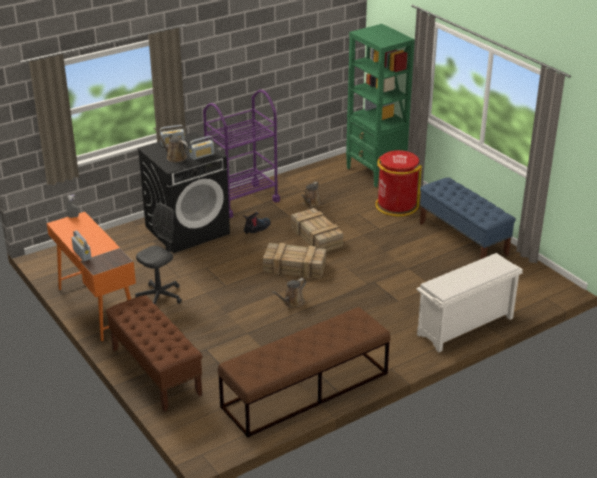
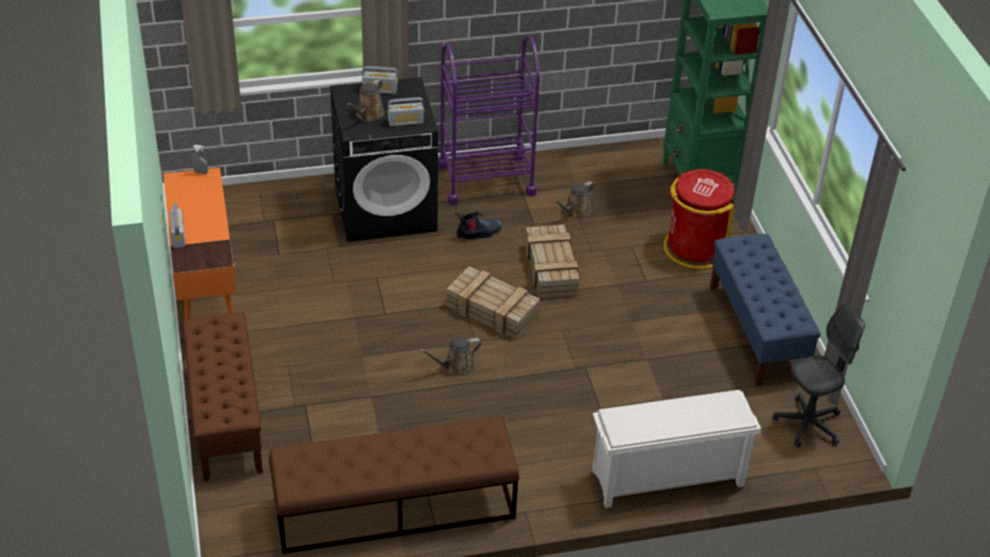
camera: 20 degrees right, 10 degrees up
(160, 297) = (293, 306): grey office chair -> grey office chair (808, 424)
(174, 157) = (368, 115): brown watering can -> brown watering can turned 120 degrees counterclockwise

